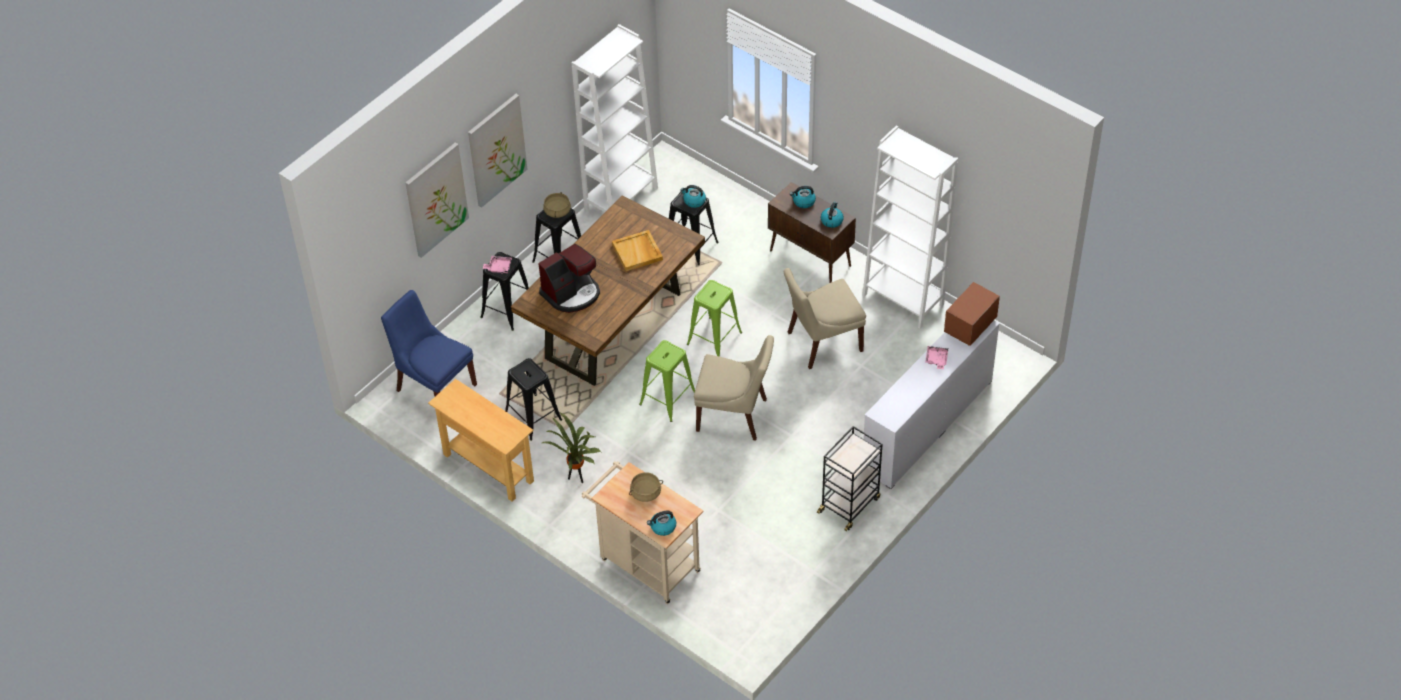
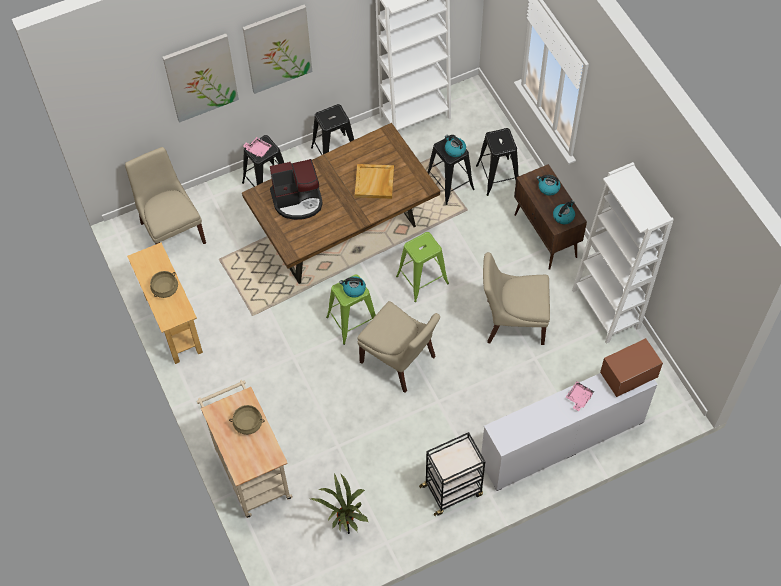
camera: 25 degrees right, 10 degrees up
(434, 386) = (172, 231): blue chair -> beige chair
(533, 417) = (234, 293): black stool -> black stool (497, 177)
(557, 211) = (334, 115): beige cooking pot -> beige cooking pot (165, 289)
(577, 478) = (238, 365): potted plant -> potted plant (346, 526)
(663, 527) = (244, 464): kettle -> kettle (354, 289)

